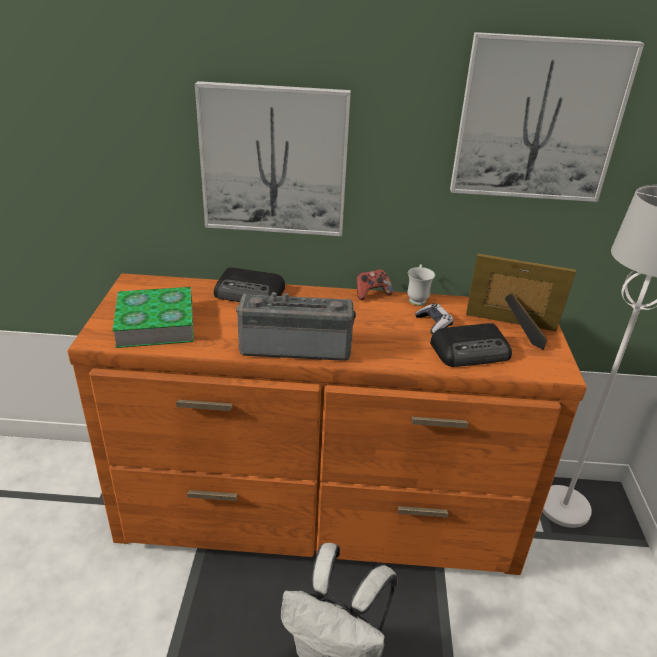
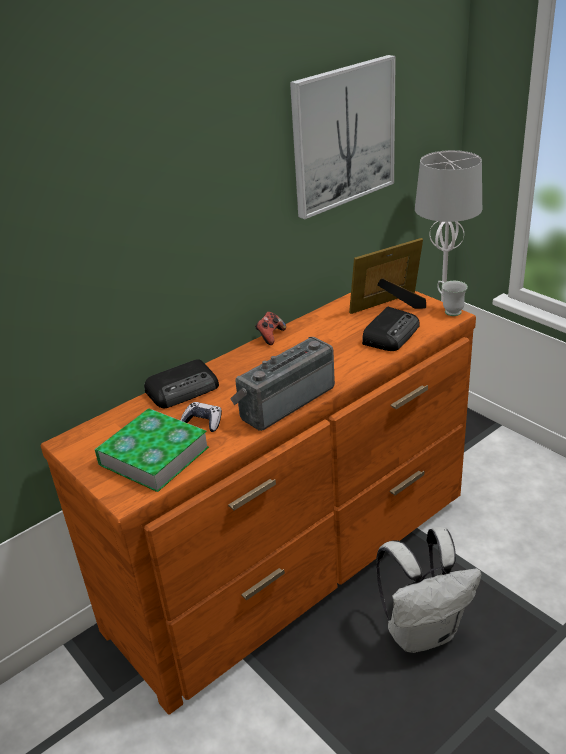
camera: 40 degrees left, 0 degrees up
(274, 161) = (162, 254): picture -> none
(417, 298) = (304, 321): white mug -> white mug (449, 310)
(434, 324) = (342, 331): game controller -> game controller (203, 422)

